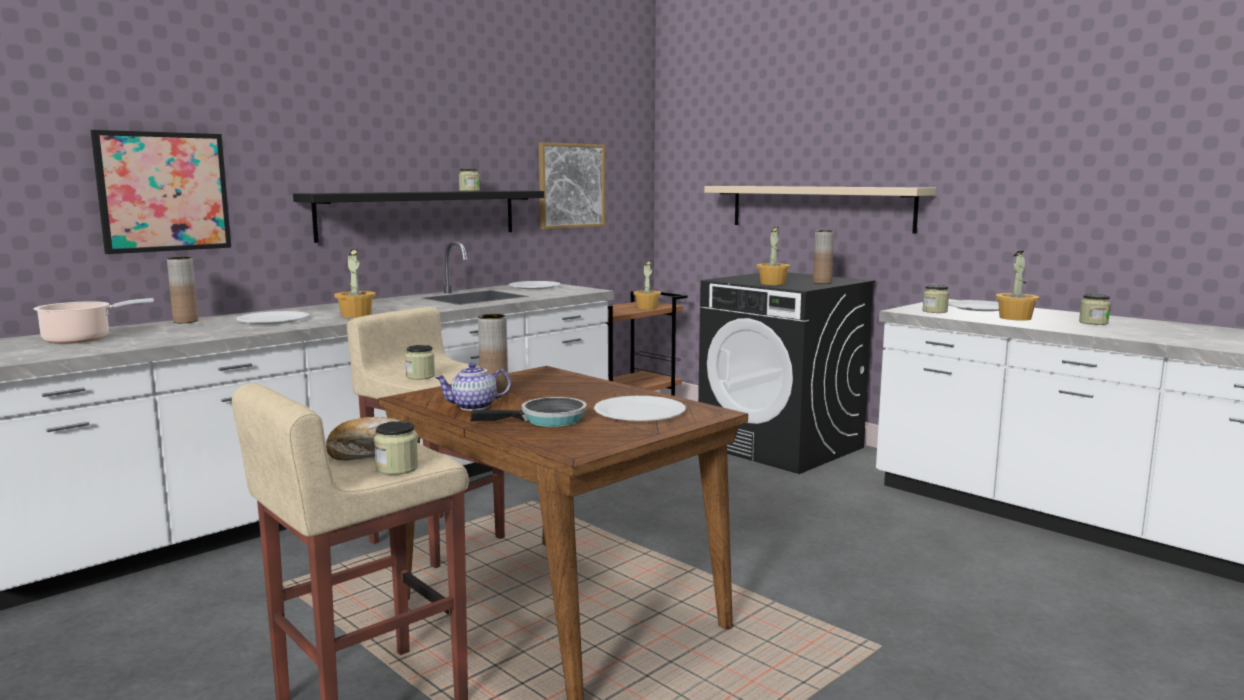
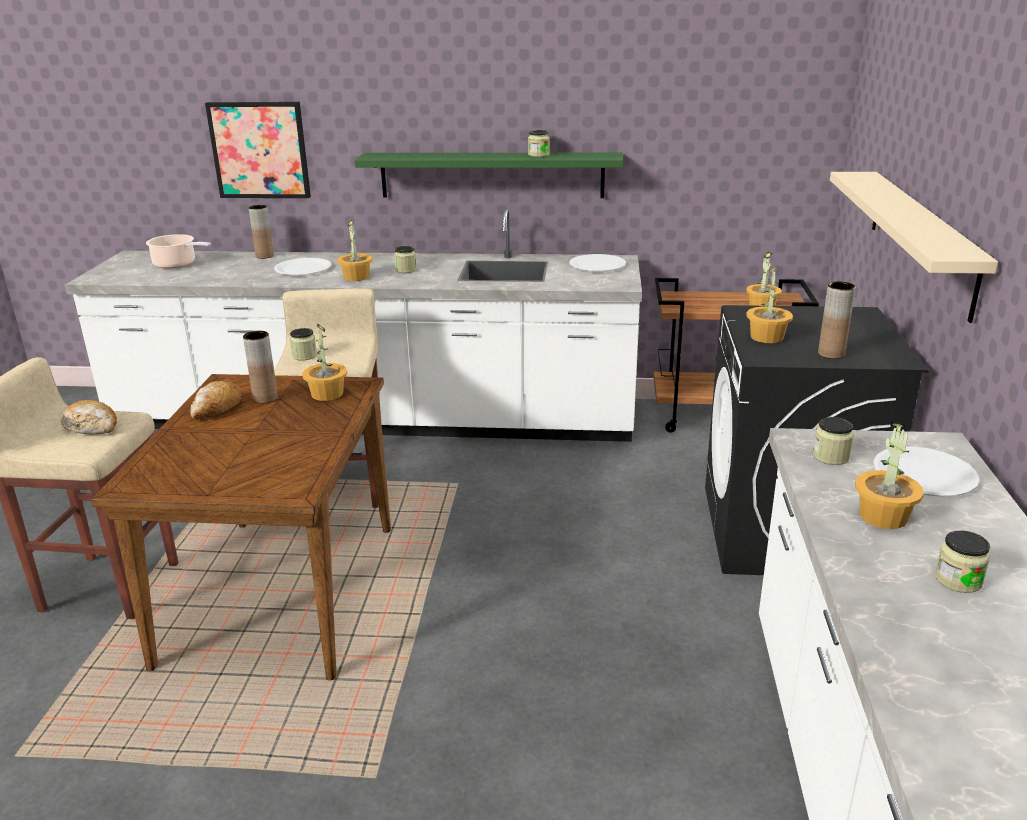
camera: 50 degrees right, 15 degrees up
(397, 468) = (63, 448): jar -> jar (406, 270)
(420, 214) = (492, 175): black shelf -> green shelf
(473, 407) = (217, 409): teapot -> bread
(537, 380) = (326, 394): none -> potted plant
(547, 420) = (205, 444): frying pan -> none
(571, 185) = (696, 147): picture -> none
(640, 412) = (266, 465): white plate -> none

